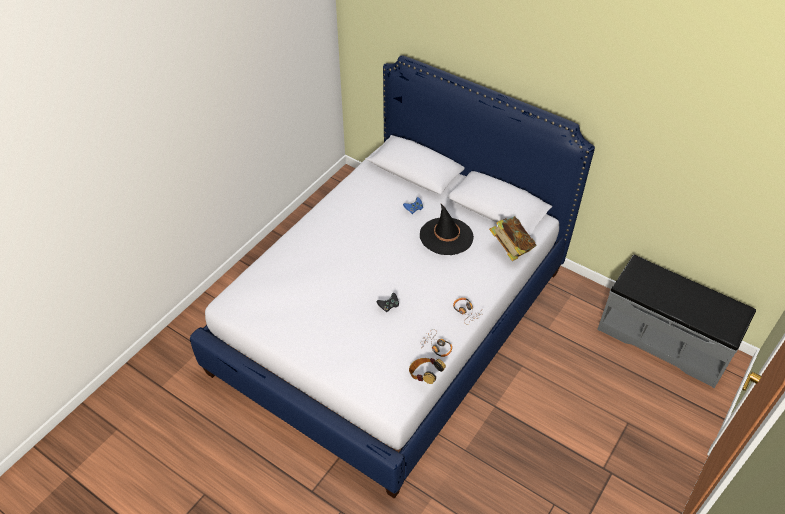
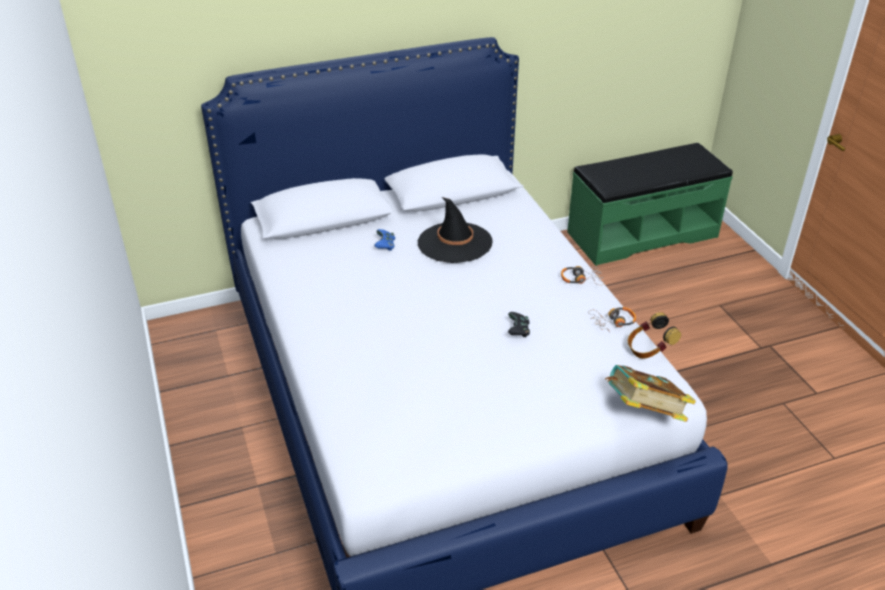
camera: 55 degrees left, 10 degrees down
(511, 249) = (520, 211): book -> book (644, 413)
(664, 339) = (641, 234): grey bench -> green bench

